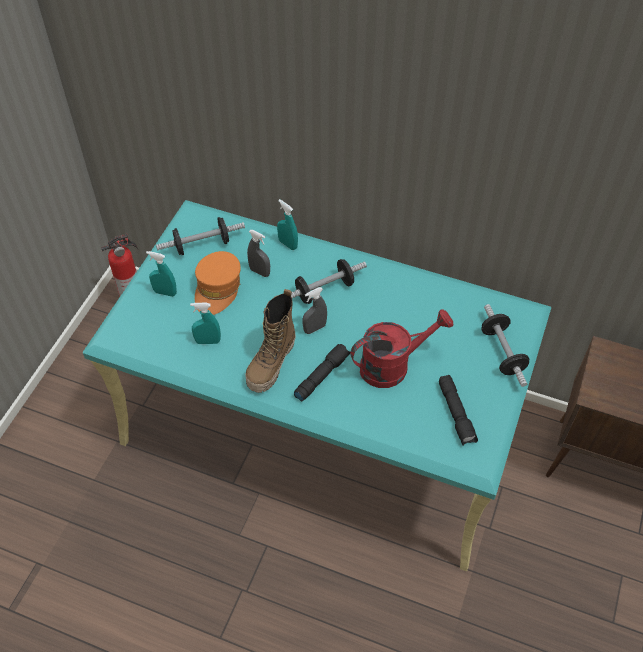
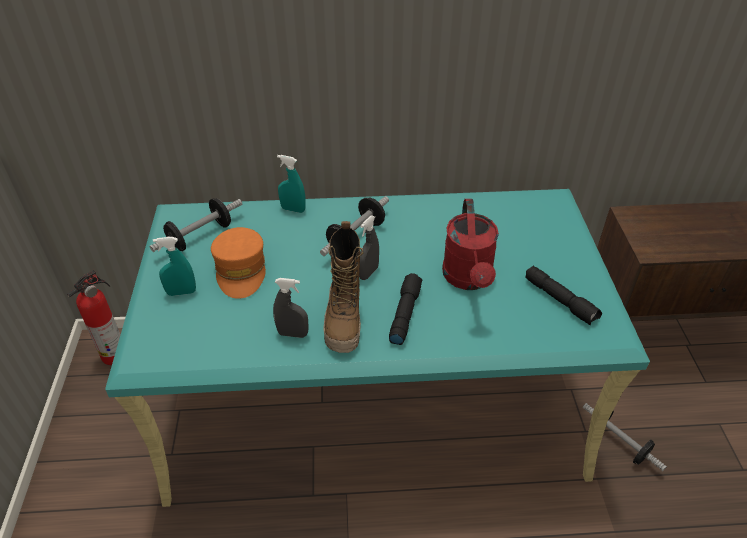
camera: 25 degrees left, 10 degrees down
(208, 341) = (258, 323): turquoise spray bottle -> none
(259, 272) = (278, 241): grey spray bottle -> grey spray bottle (293, 334)
(392, 365) = (469, 279): red watering can -> red watering can turned 135 degrees clockwise
(502, 352) = (560, 235): dumbbell -> dumbbell (619, 443)

